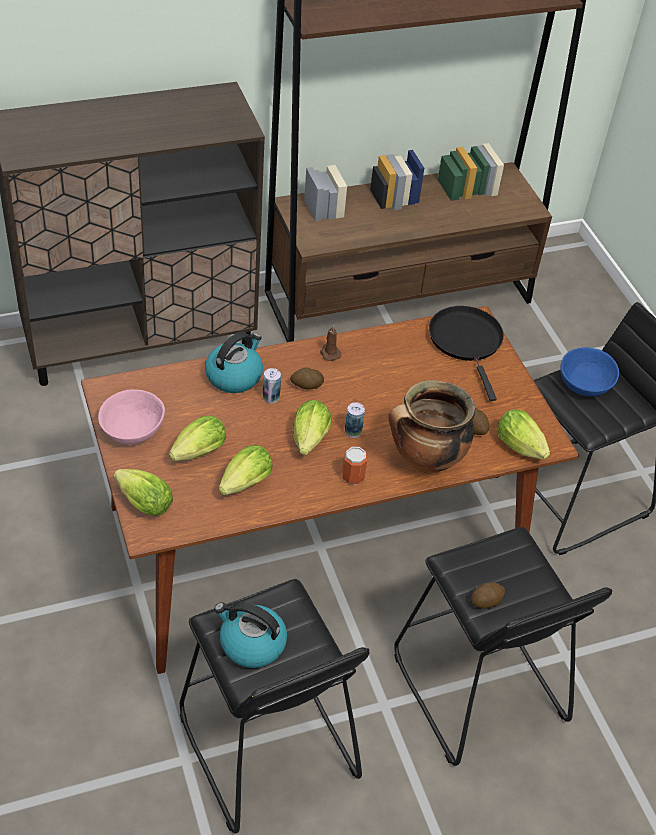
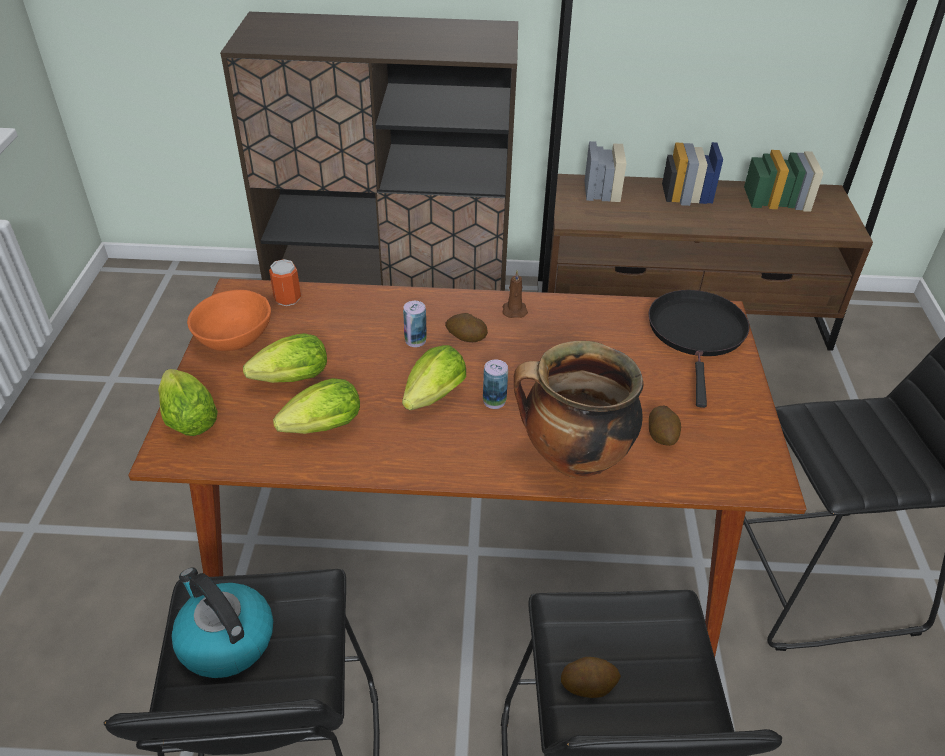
camera: 25 degrees right, 5 degrees down
(133, 430) = (236, 338): pink bowl -> orange bowl
(234, 376) = (387, 309): kettle -> none
(353, 476) = (463, 454): can -> can (287, 299)
(522, 449) = (720, 478): lettuce -> none
(584, 384) = (852, 425): blue bowl -> none

